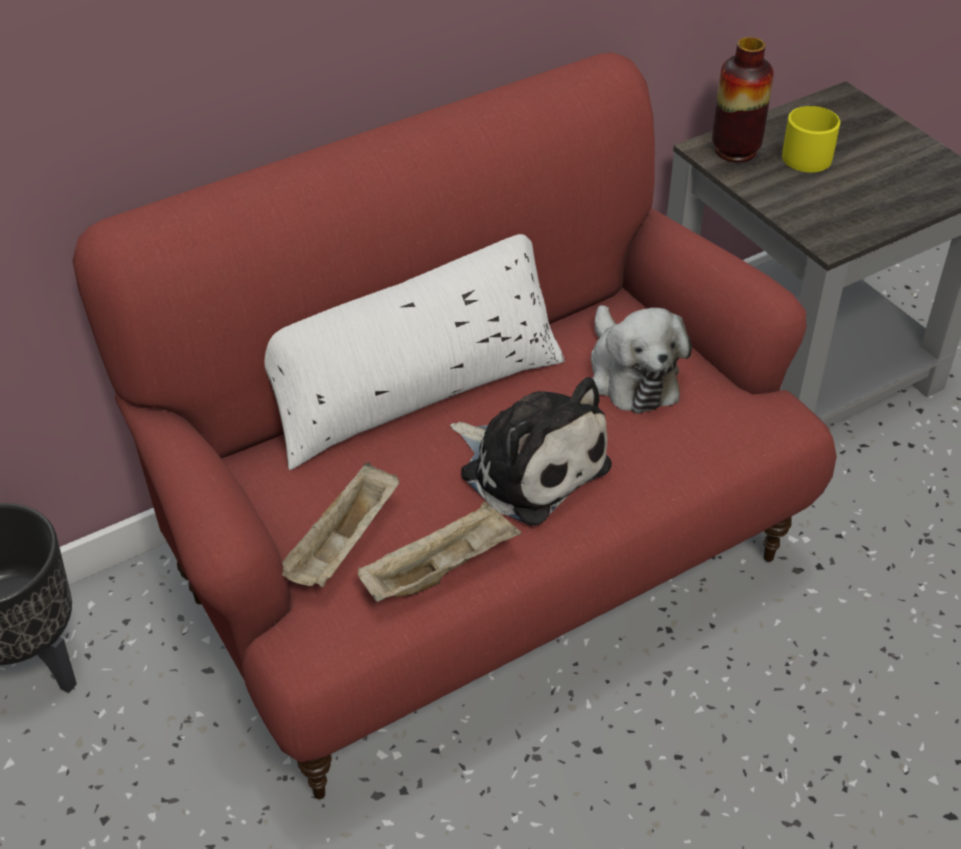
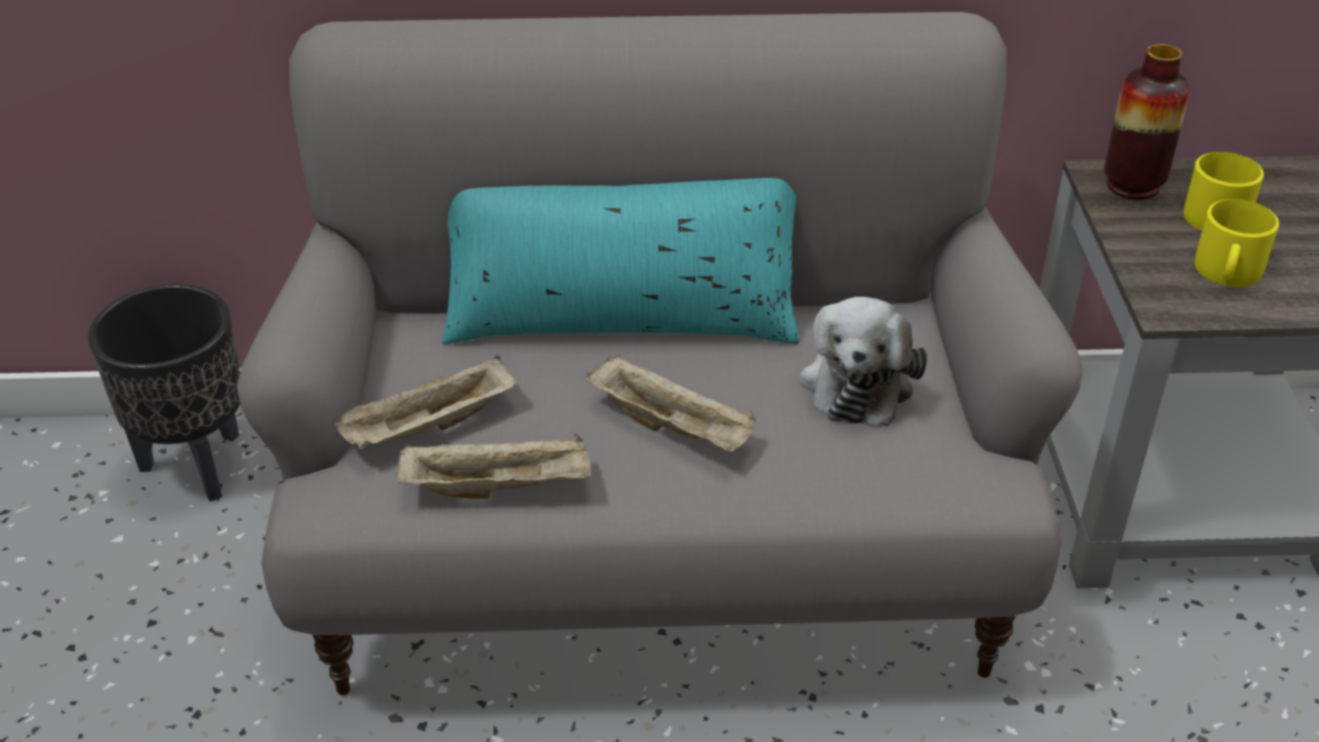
camera: 30 degrees right, 5 degrees down
(413, 391) = (620, 317): white pillow -> turquoise pillow
(479, 570) = (658, 553): red sofa -> grey sofa
(529, 466) = (672, 427): plush toy -> beige tray
(845, 199) = (1227, 272): none -> yellow mug

